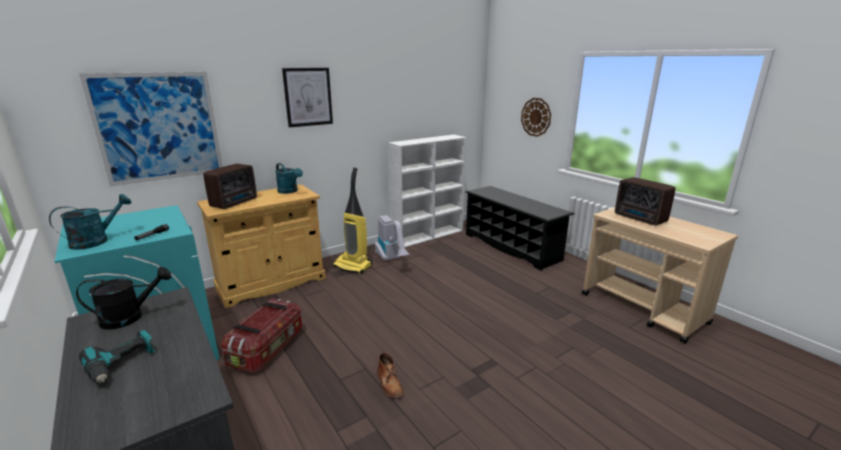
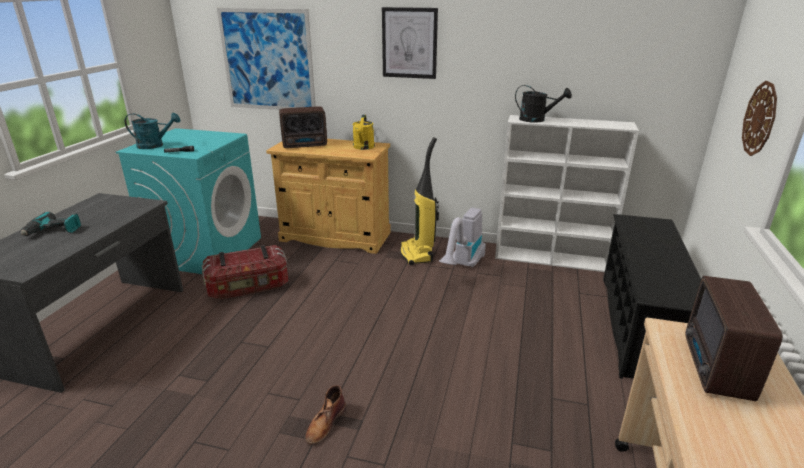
camera: 50 degrees right, 5 degrees up
(130, 317) = (111, 206): black watering can -> black watering can (537, 120)
(290, 191) = (363, 147): turquoise watering can -> yellow watering can
(389, 384) = (259, 371): brown boot -> brown boot (325, 423)

